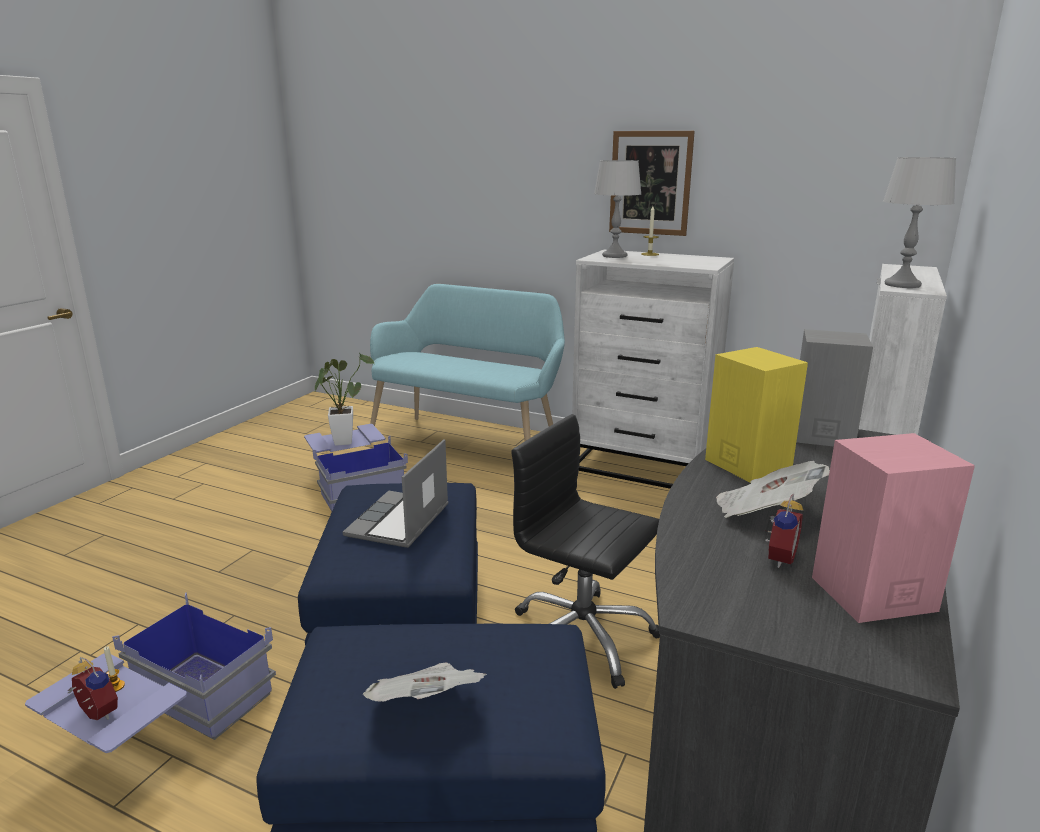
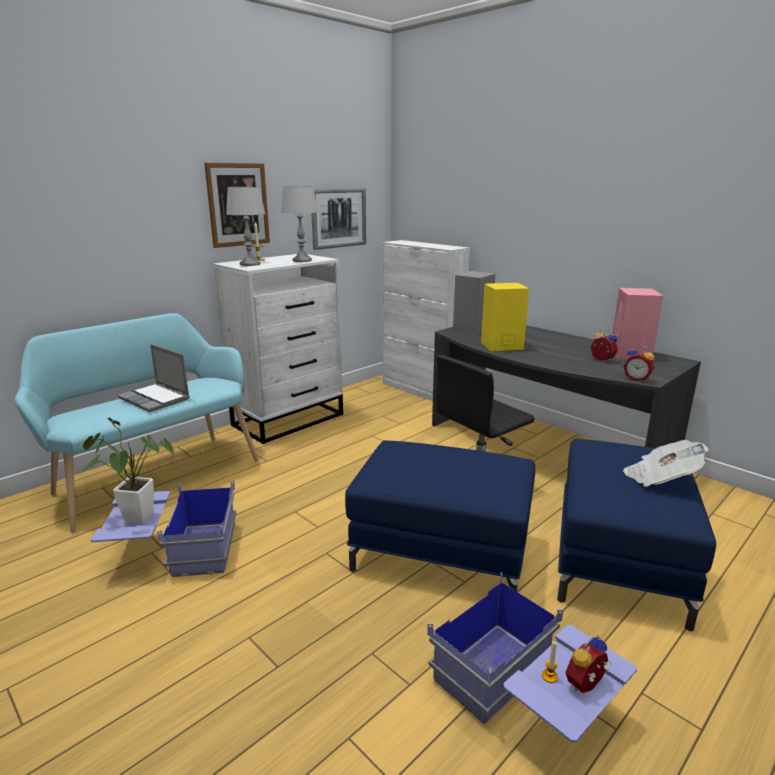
camera: 70 degrees left, 0 degrees up
(399, 522) = (448, 466): laptop -> laptop (155, 399)
(687, 598) = (637, 379): none -> alarm clock
(764, 513) = (557, 353): newspaper -> none
(821, 214) = (338, 218): none -> picture
(902, 285) = (442, 247): grey table lamp -> grey table lamp (302, 260)

